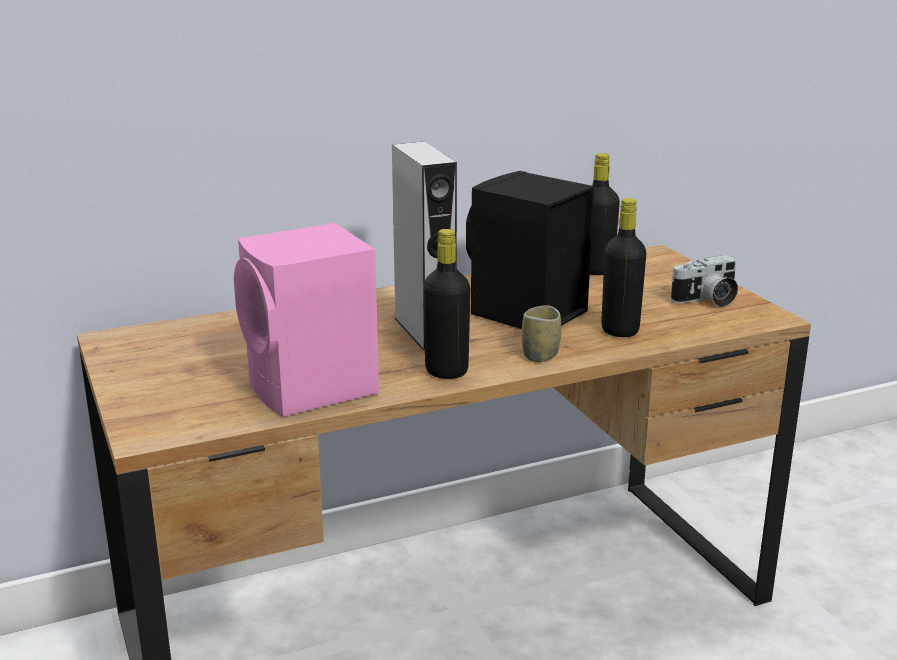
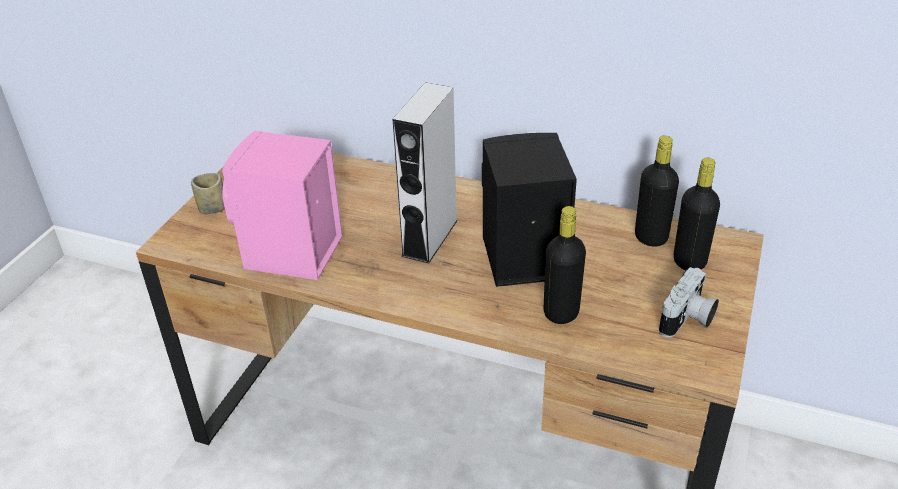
camera: 45 degrees right, 15 degrees up
(446, 371) = (385, 284): black bottle -> black bottle (689, 261)
(540, 355) = (464, 305): cup -> cup (212, 208)
(707, 300) = (688, 320): camera -> camera turned 75 degrees counterclockwise

